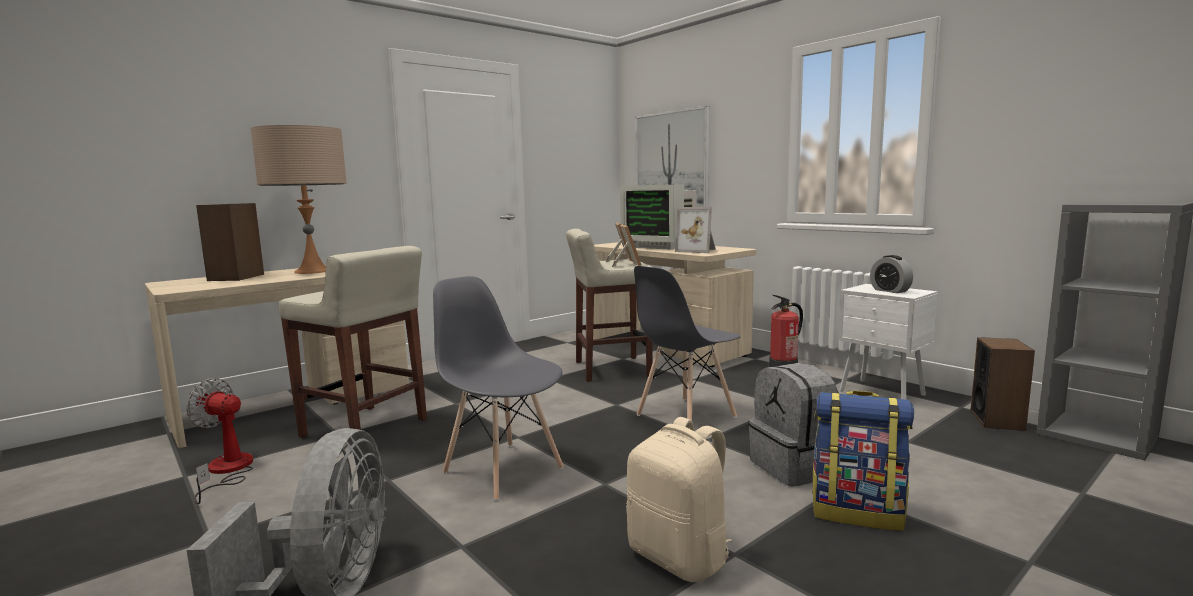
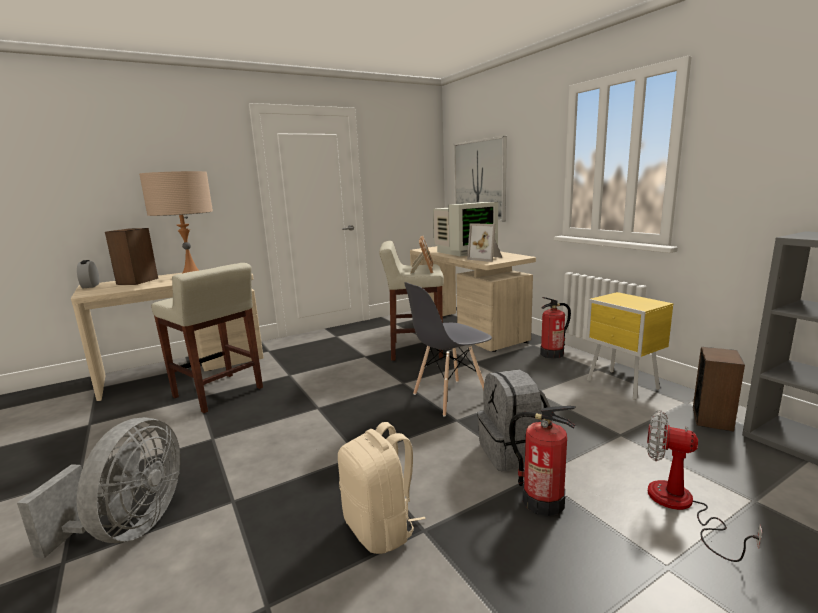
camera: 10 degrees right, 5 degrees up
(226, 471) = (115, 422): fan -> fan (680, 506)
(503, 470) = (293, 436): grey chair -> none
(660, 246) = (463, 251): monitor -> monitor turned 75 degrees counterclockwise
(857, 512) = (542, 501): backpack -> fire extinguisher
(883, 394) = (623, 385): white nightstand -> yellow nightstand
(890, 291) = (630, 301): alarm clock -> alarm clock (90, 286)

